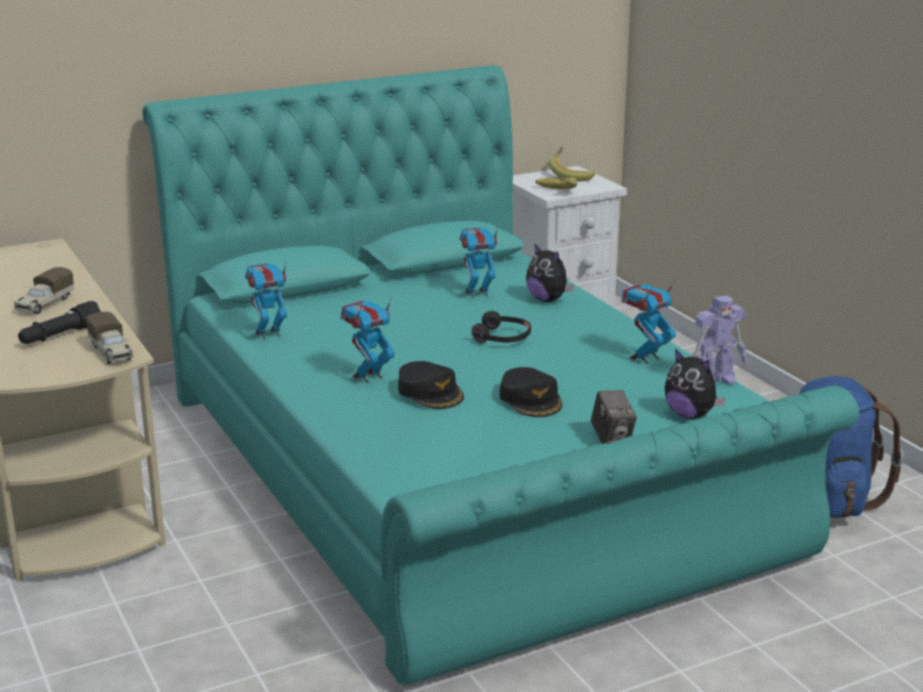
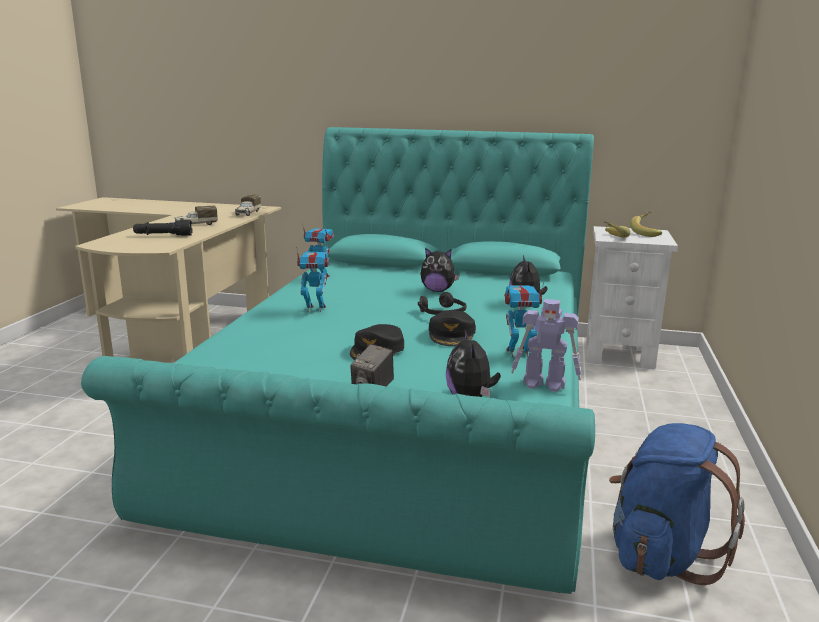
camera: 40 degrees right, 5 degrees down
(112, 353) = (160, 246): toy truck -> toy truck (247, 213)
(430, 392) = (323, 325): black cap -> black cap (452, 334)
(435, 310) = (437, 290): none -> plush toy
(477, 293) = (484, 289): toy robot -> none

